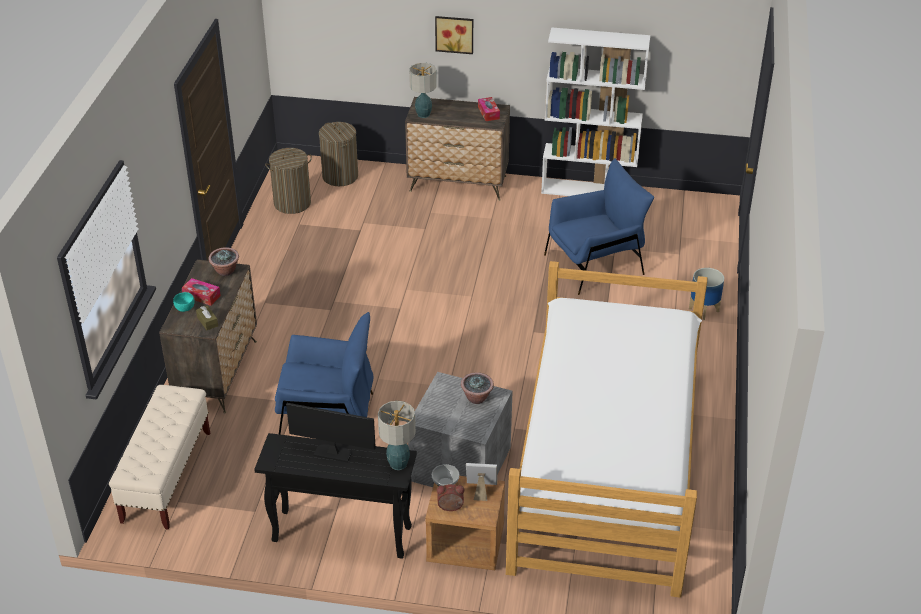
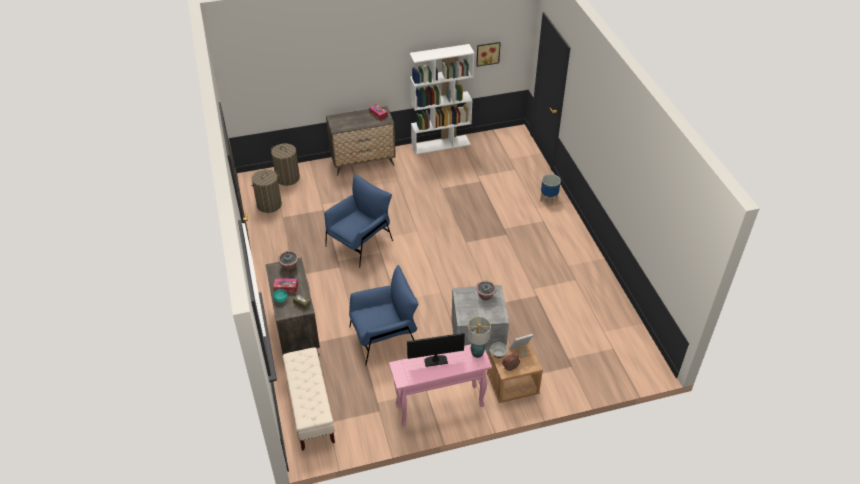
camera: 25 degrees left, 5 degrees up
(340, 534) = (439, 405): black console table -> pink console table
(423, 114) = (340, 126): table lamp -> none
(454, 34) = (348, 70): picture -> picture (487, 53)
(595, 264) = (473, 189): blue armchair -> blue armchair (360, 243)
(605, 467) = (556, 310): bed -> none

